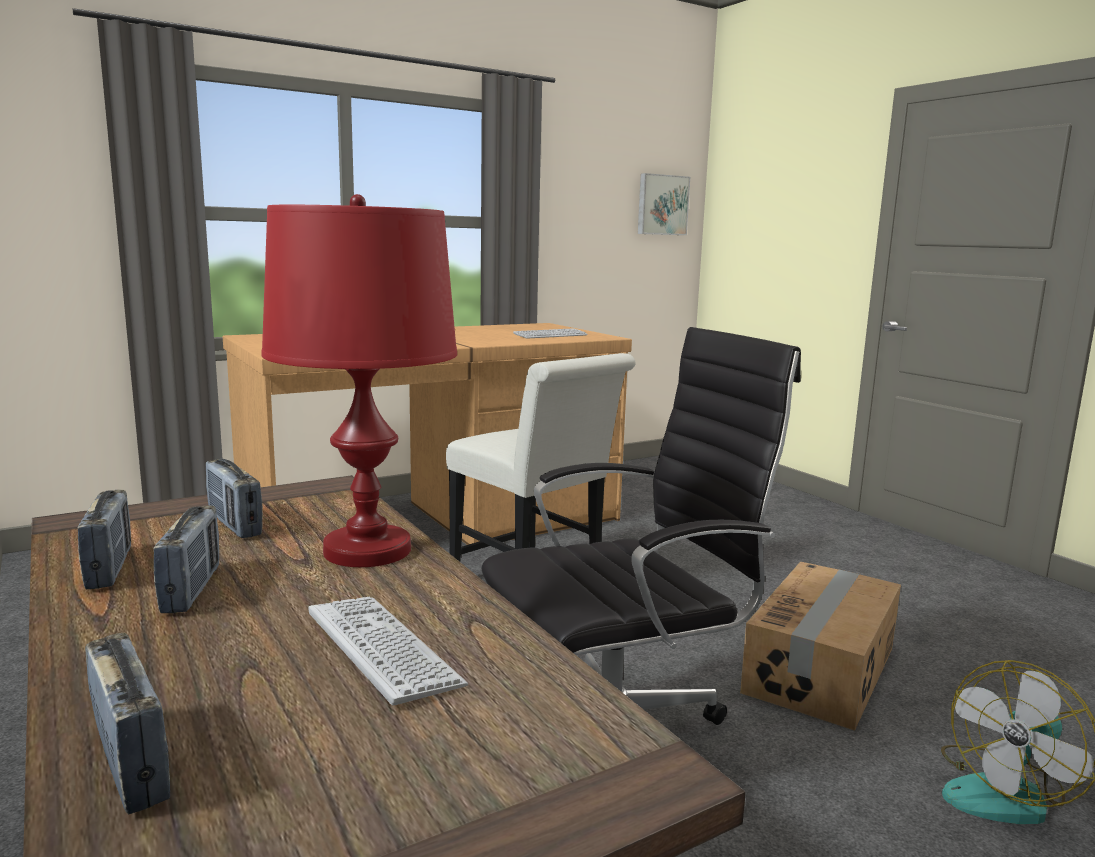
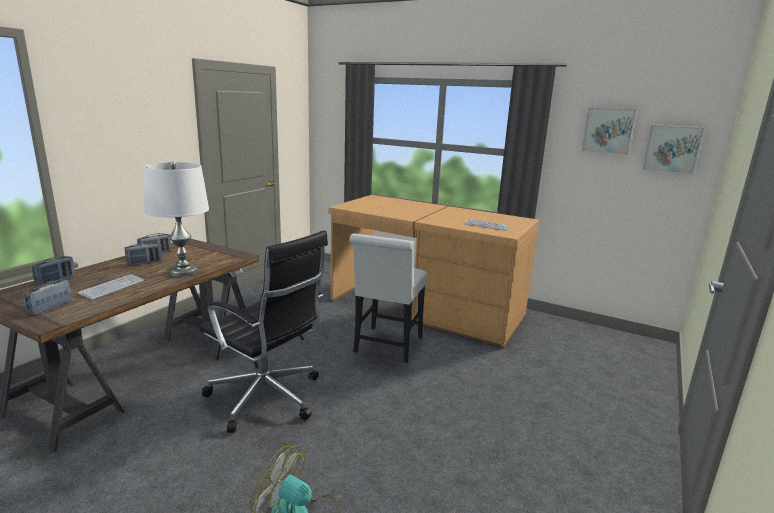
camera: 60 degrees right, 5 degrees up
(234, 524) = (196, 255): radio -> radio (50, 308)
(368, 550) = (183, 272): red table lamp -> white table lamp
(598, 182) = (608, 130): none -> picture
(822, 670) = (383, 444): cardboard box -> none

